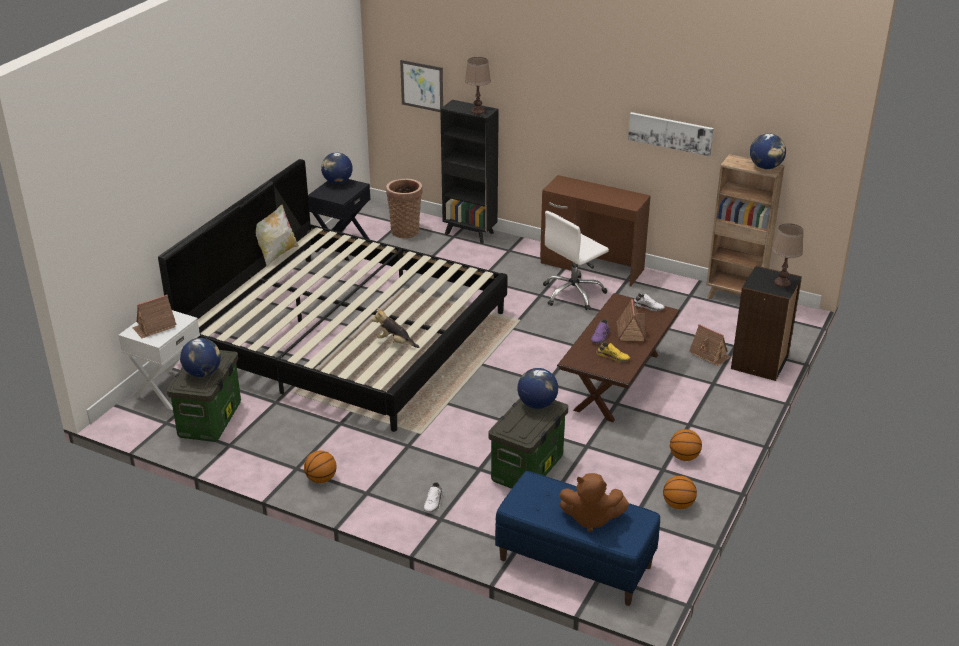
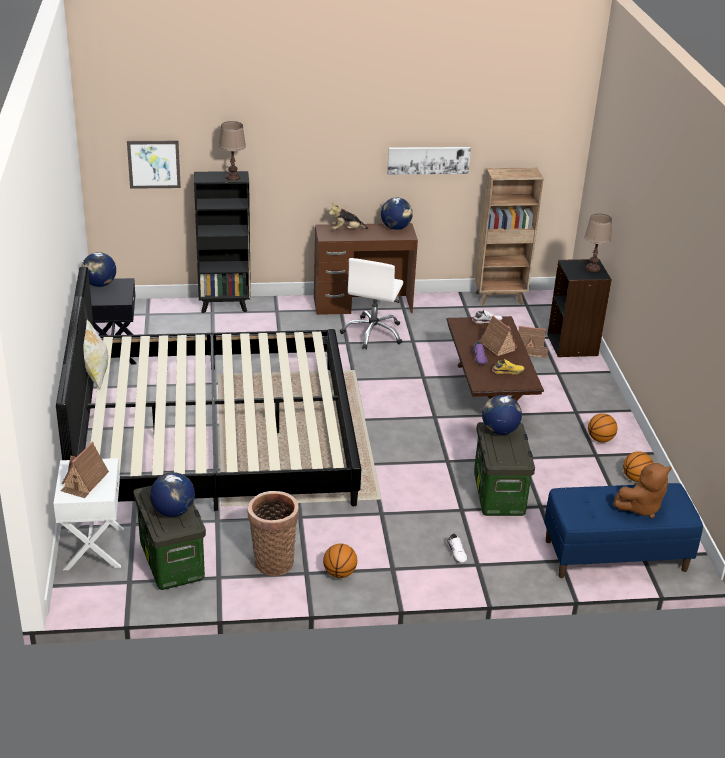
camera: 35 degrees left, 0 degrees up
(395, 342) = (308, 421): plush toy -> plush toy (346, 230)
(405, 230) = (160, 319): basket -> basket (273, 560)
(765, 167) = (527, 172): globe -> globe (396, 228)

